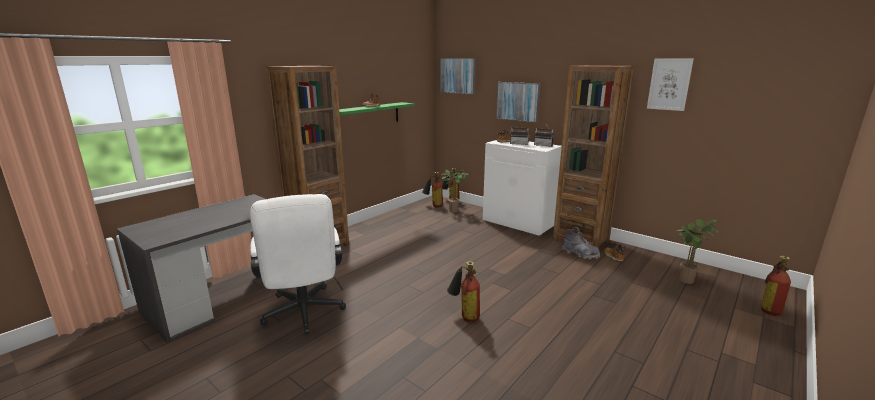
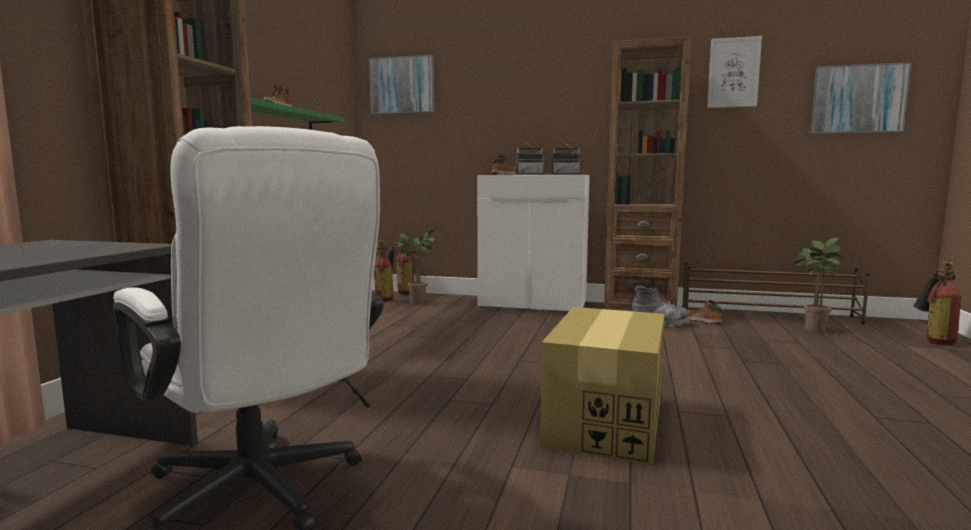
camera: 25 degrees left, 10 degrees down
(464, 315) = (605, 421): fire extinguisher -> cardboard box
(518, 101) = (510, 117): picture -> picture (858, 99)
(671, 260) = (769, 315): none -> brown shoe rack

